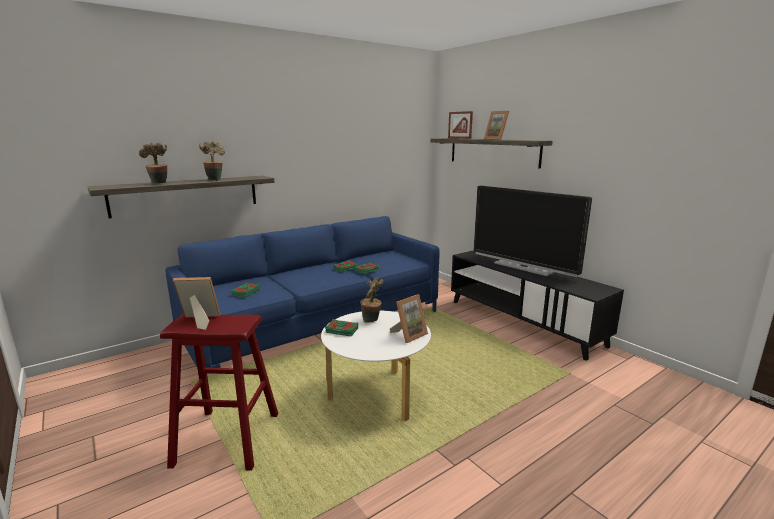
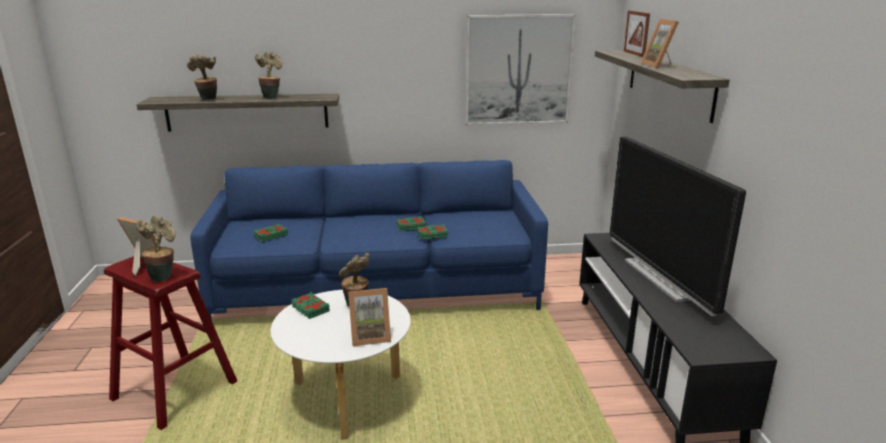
camera: 30 degrees right, 5 degrees up
(234, 324) = (163, 276): none -> potted plant
(382, 154) = (518, 70): none -> picture

